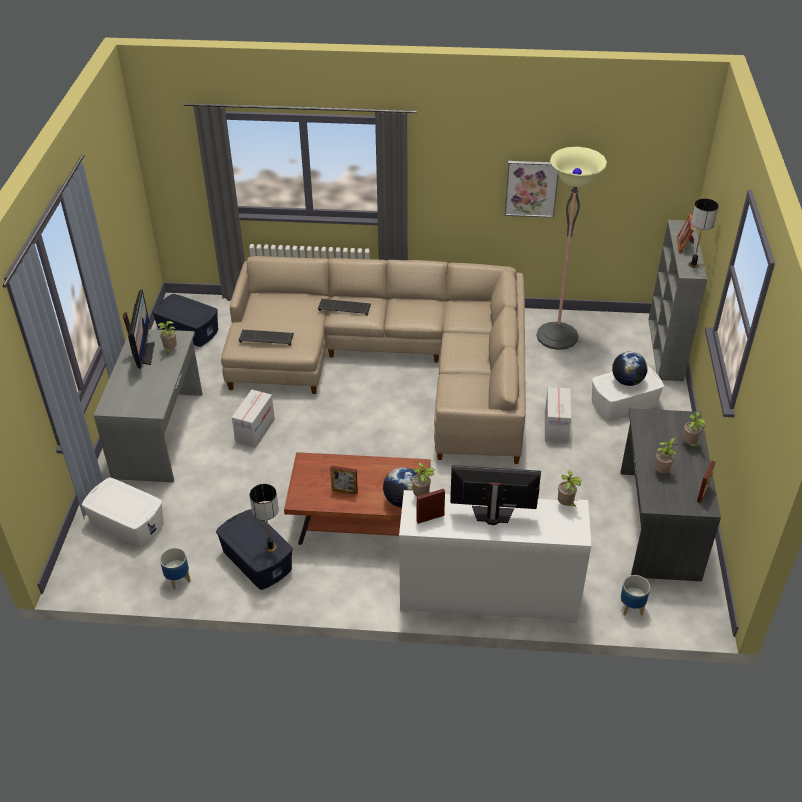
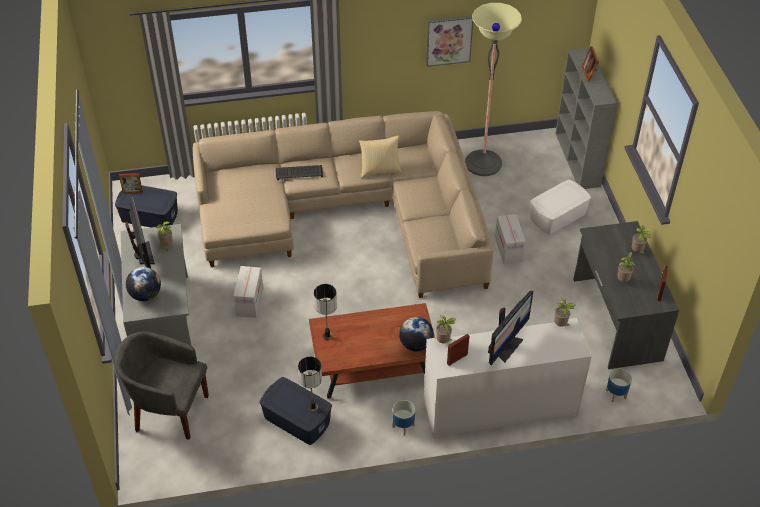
camera: 15 degrees left, 5 degrees up
(127, 523) = (169, 410): white storage box -> grey armchair
(177, 580) = (234, 451): planter -> planter (403, 426)
(267, 338) = (240, 215): keyboard -> none
(344, 491) = (364, 346): picture frame -> picture frame (132, 192)
(432, 319) = (380, 170): none -> pillow
(492, 516) = (506, 347): monitor -> monitor turned 135 degrees clockwise
(627, 381) = (560, 198): globe -> globe (146, 295)
(693, 265) = (602, 91): table lamp -> table lamp (327, 336)

